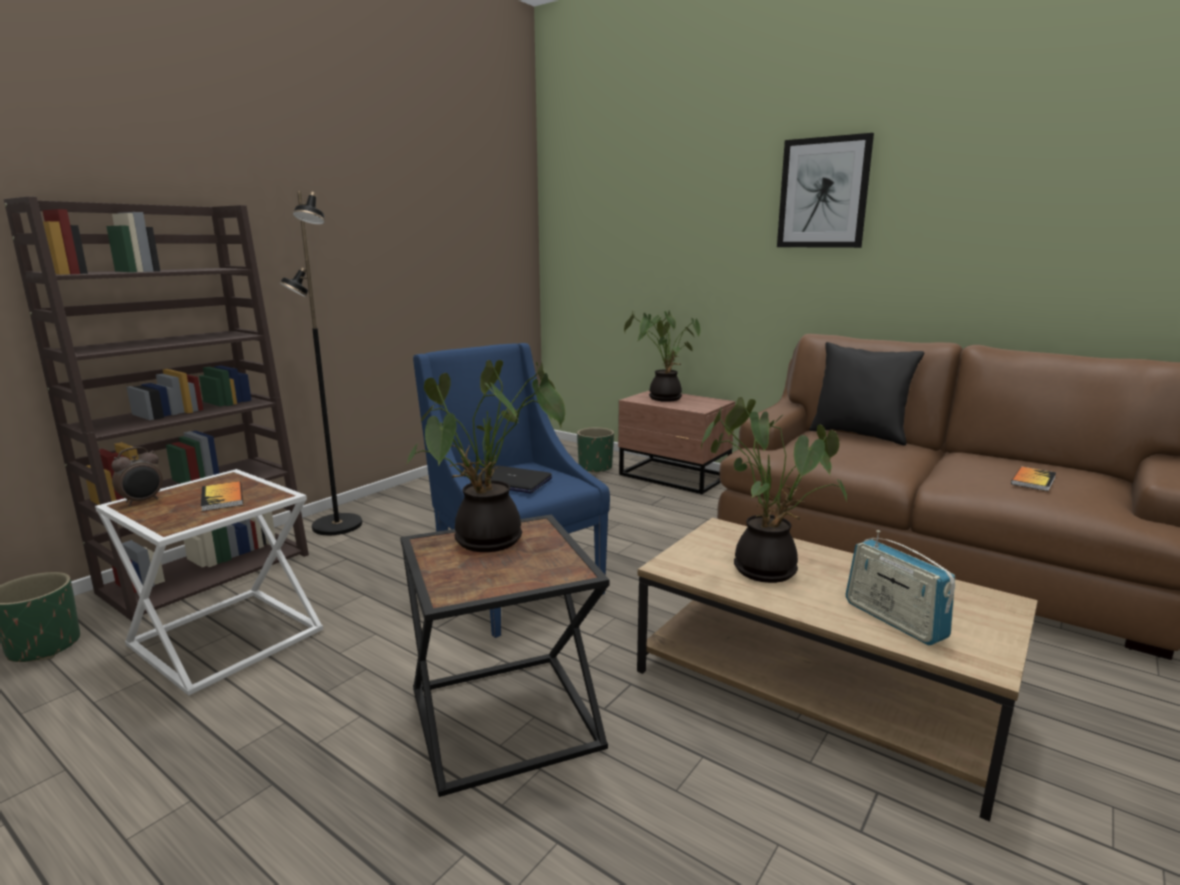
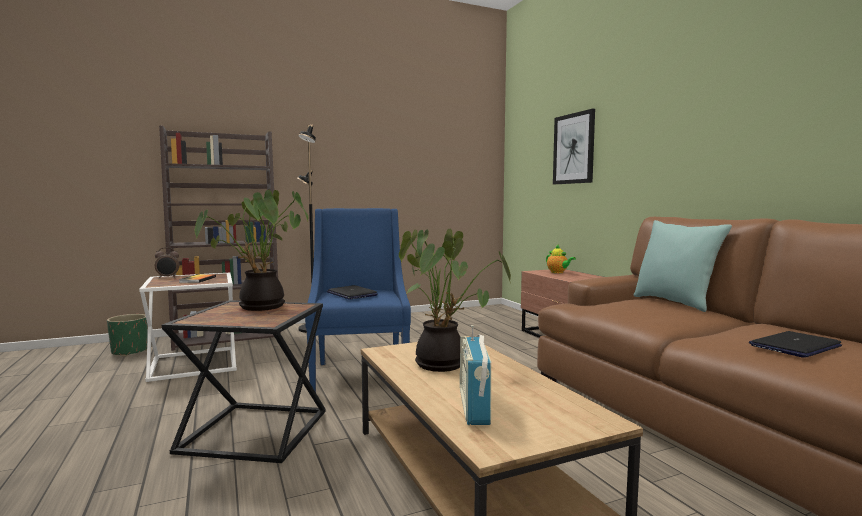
camera: 30 degrees right, 10 degrees down
(595, 468) = (510, 325): green planter -> none
(664, 397) = (558, 272): potted plant -> teapot
(823, 193) = (674, 100): picture -> picture (574, 148)
(859, 435) = (675, 302): black pillow -> turquoise pillow
(1033, 480) = (795, 346): book -> laptop

